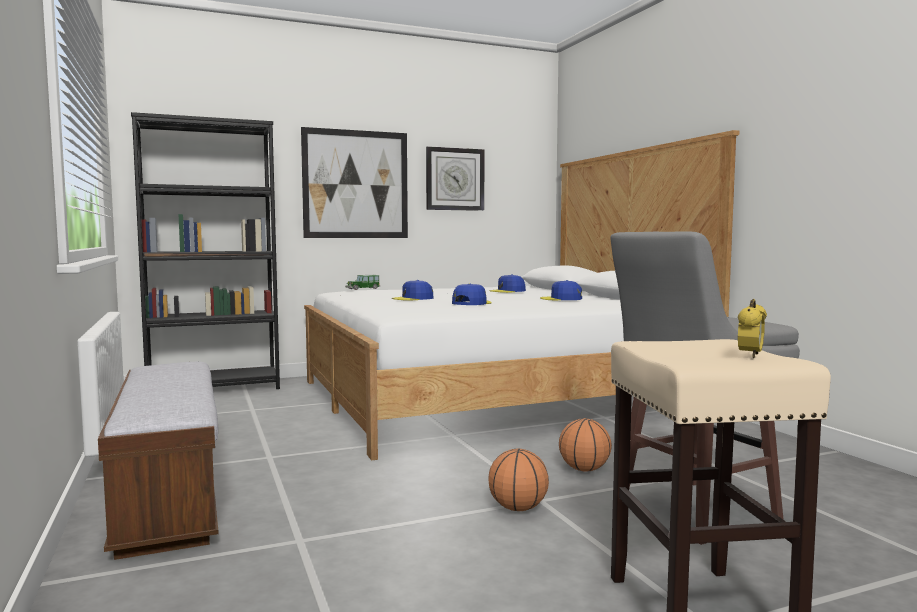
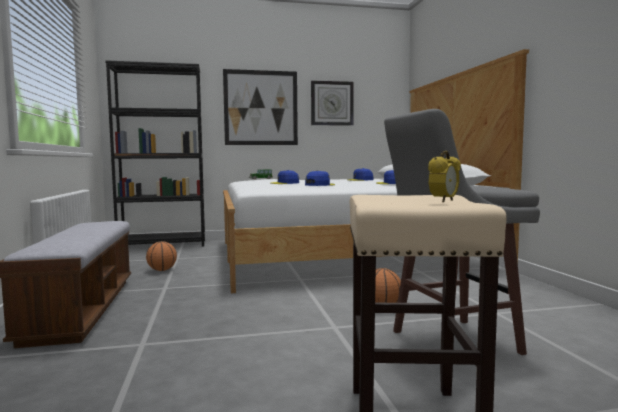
camera: 10 degrees right, 0 degrees up
(518, 508) = (313, 332): basketball -> basketball (162, 270)

